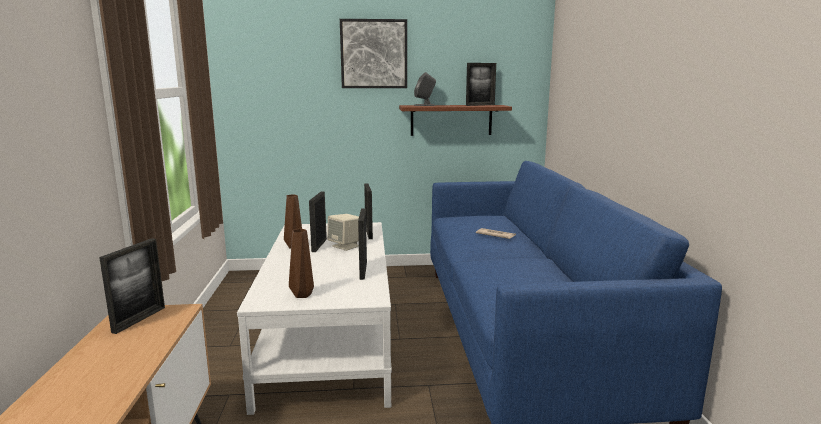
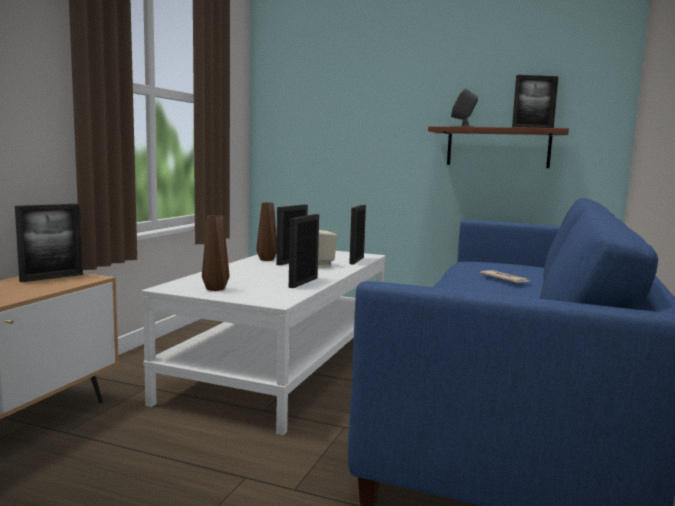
camera: 25 degrees right, 5 degrees down
(374, 54) = (411, 70): picture -> none

